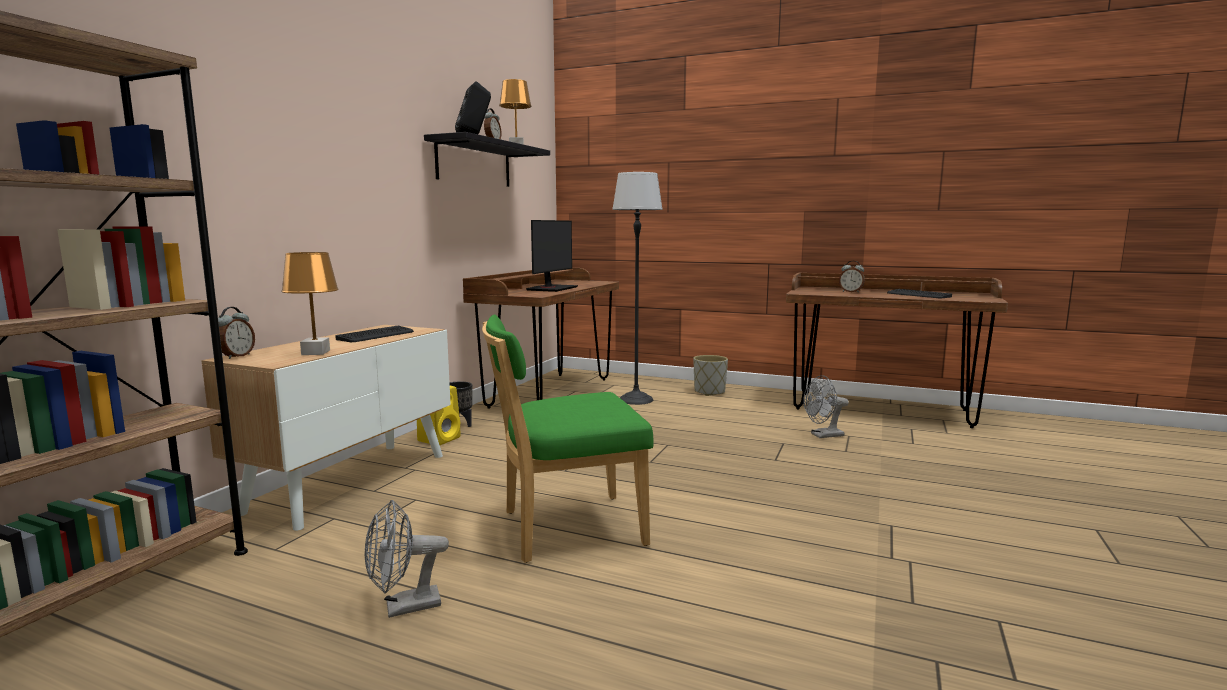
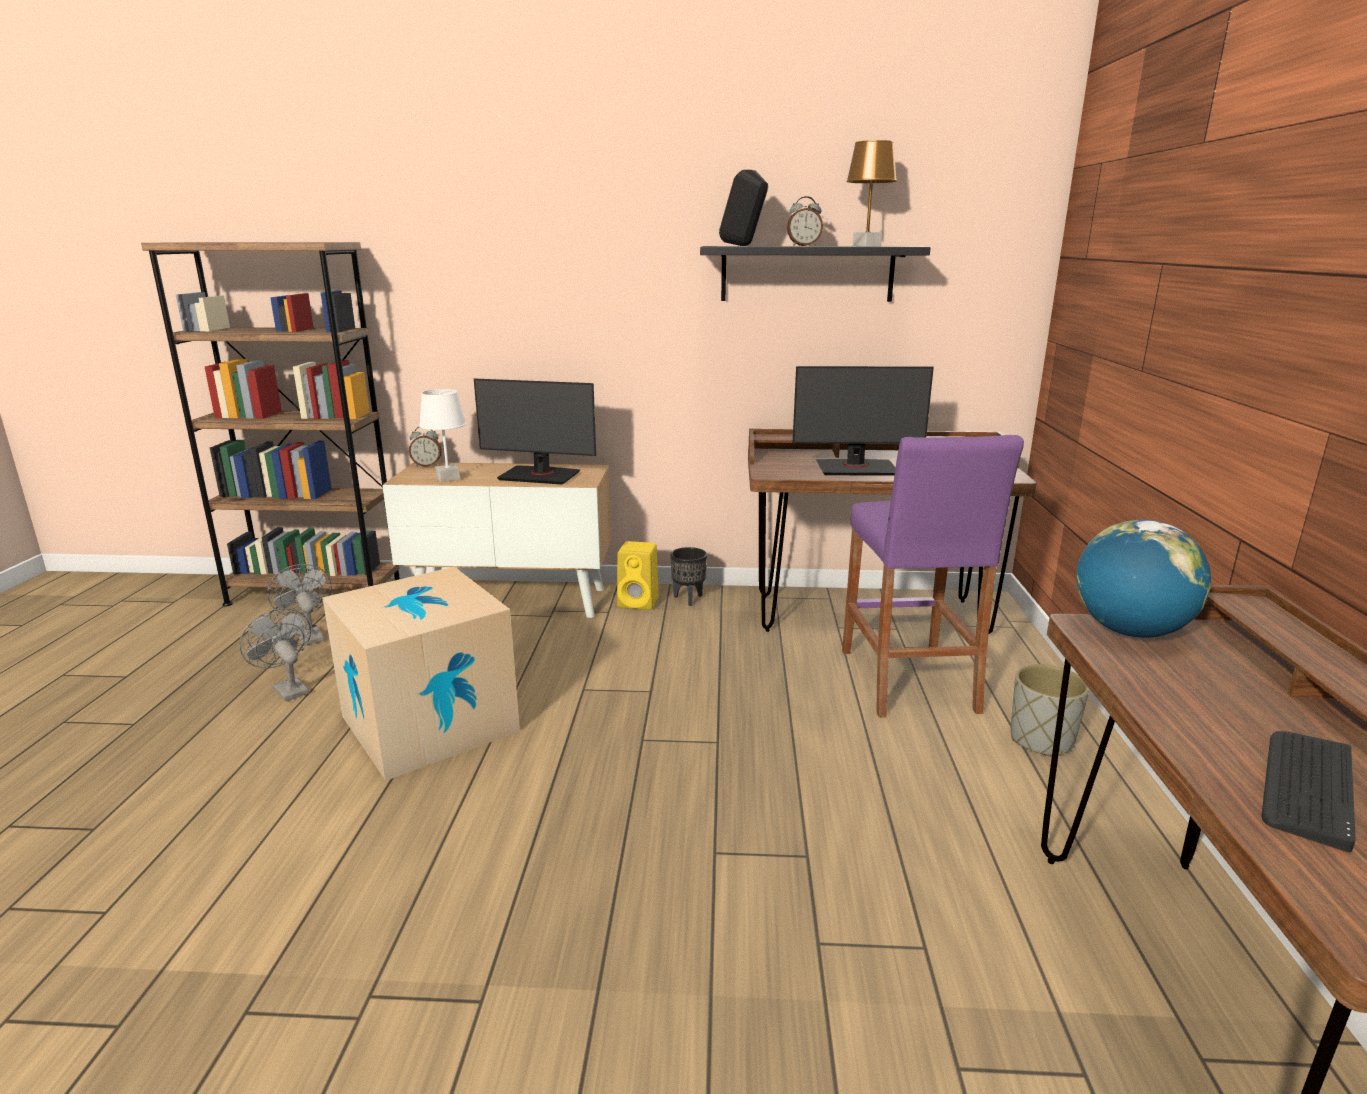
camera: 70 degrees right, 10 degrees up
(316, 353) = (448, 478): brown table lamp -> white table lamp
(376, 335) = (540, 475): keyboard -> monitor
(565, 528) = (429, 723): green chair -> cardboard box
(636, 400) = (908, 680): floor lamp -> purple stool
(807, 291) = (1129, 631): none -> globe
(823, 435) = (892, 907): grey fan -> grey fan (308, 635)
(851, 292) = (1211, 683): alarm clock -> none

